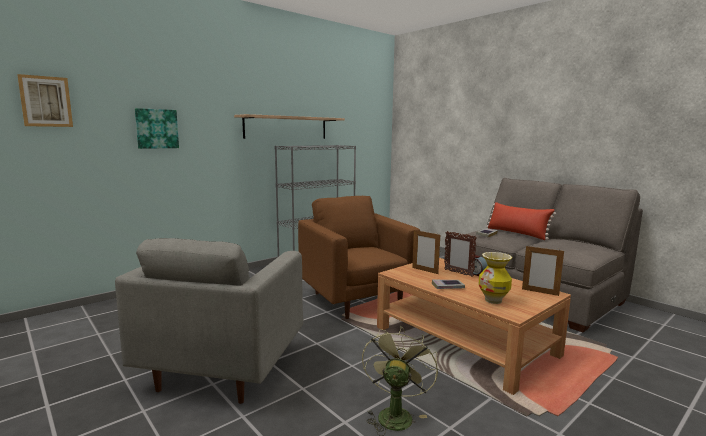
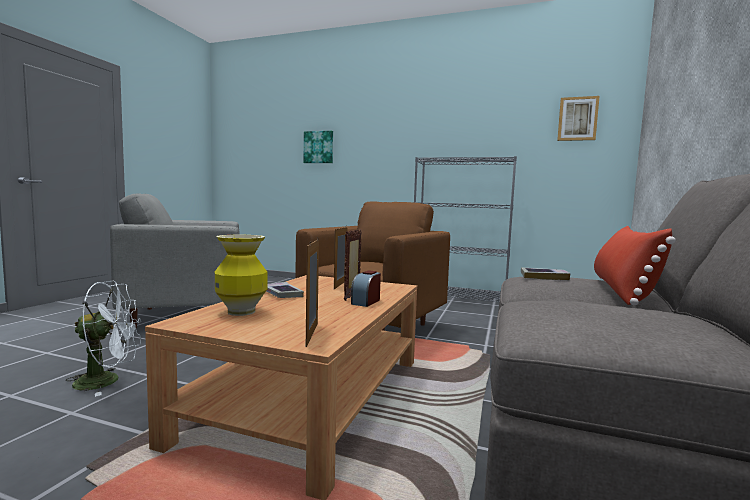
camera: 60 degrees right, 5 degrees down
(46, 101) = (257, 131): picture -> picture (577, 119)
(286, 127) = (442, 142): shelf -> none
(395, 414) = (107, 381): green fan -> white fan

